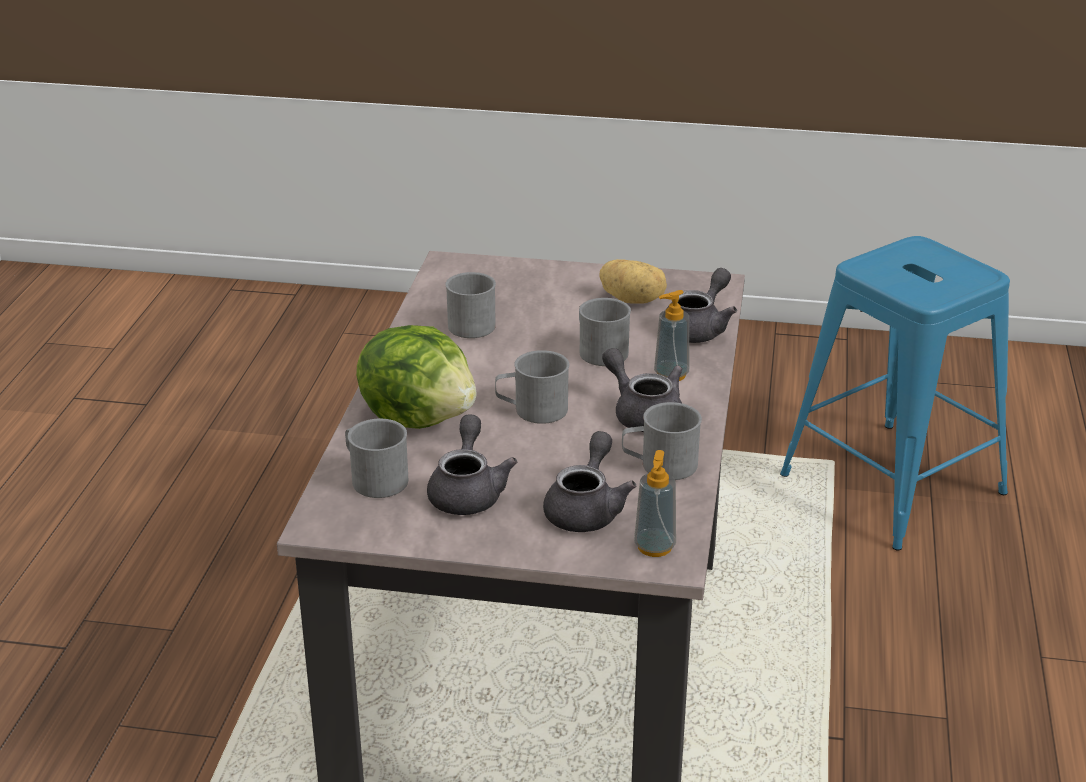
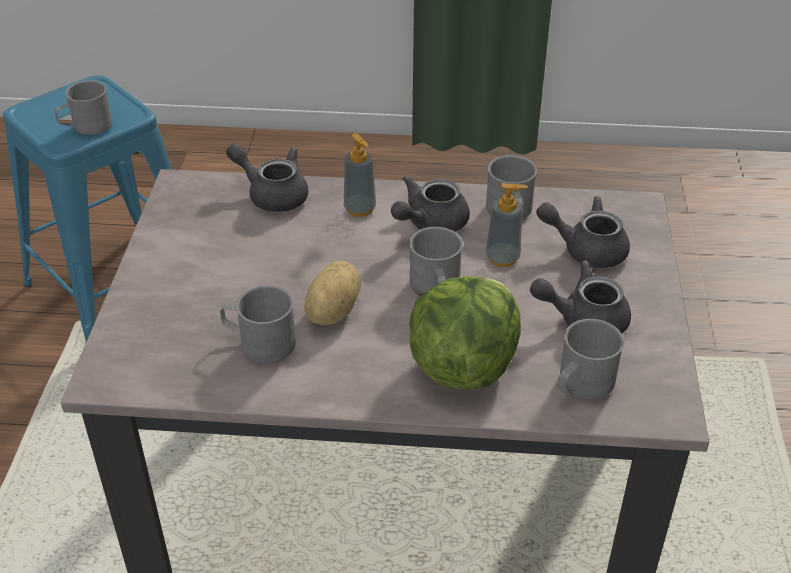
camera: 95 degrees left, 10 degrees up
(599, 350) = (317, 252): grey mug -> grey mug (86, 127)
(633, 300) = (211, 234): potato -> potato (331, 311)
(654, 547) = (624, 214): soap dispenser -> soap dispenser (502, 258)

